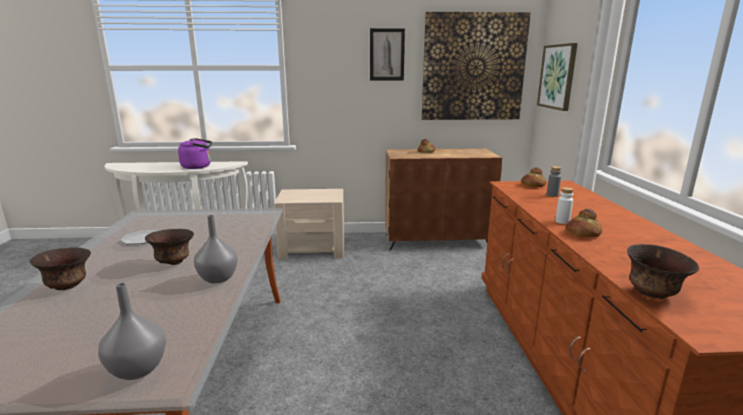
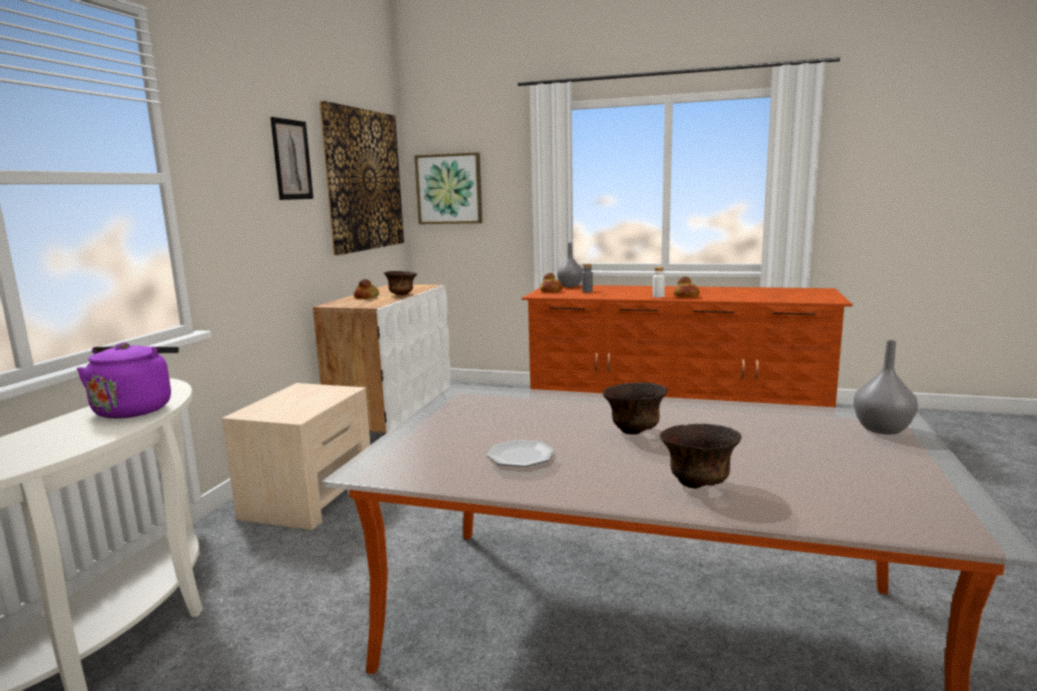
camera: 70 degrees left, 5 degrees down
(217, 278) = (692, 410): grey vase -> grey vase (569, 286)
(437, 241) = (394, 418): brown cabinet -> white cabinet
(653, 294) = (788, 299): brown bowl -> brown bowl (401, 295)

